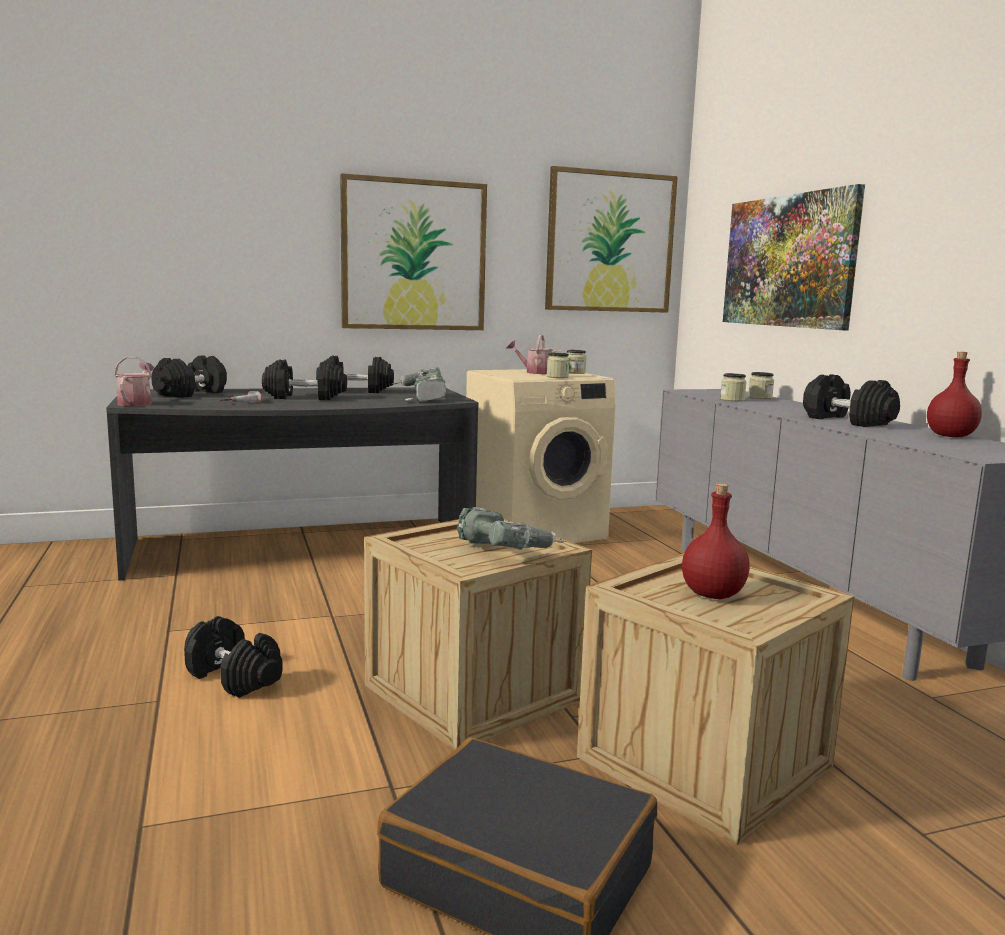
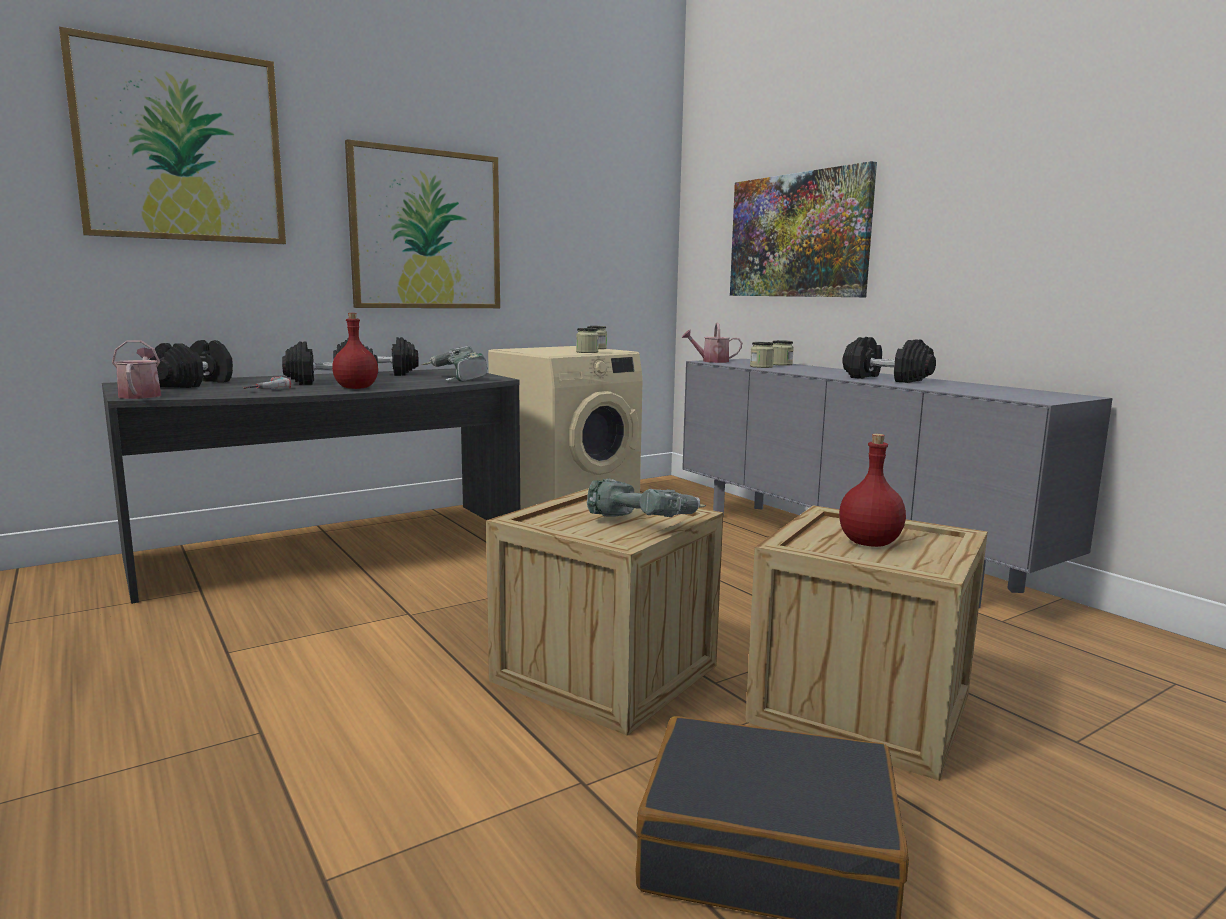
camera: 15 degrees left, 0 degrees up
(234, 678) = (338, 693): black dumbbell -> none
(535, 372) = (558, 349): watering can -> watering can (711, 361)
(610, 242) = (614, 220): picture -> picture (181, 146)
(949, 436) = (984, 386): red bottle -> red bottle (356, 388)

